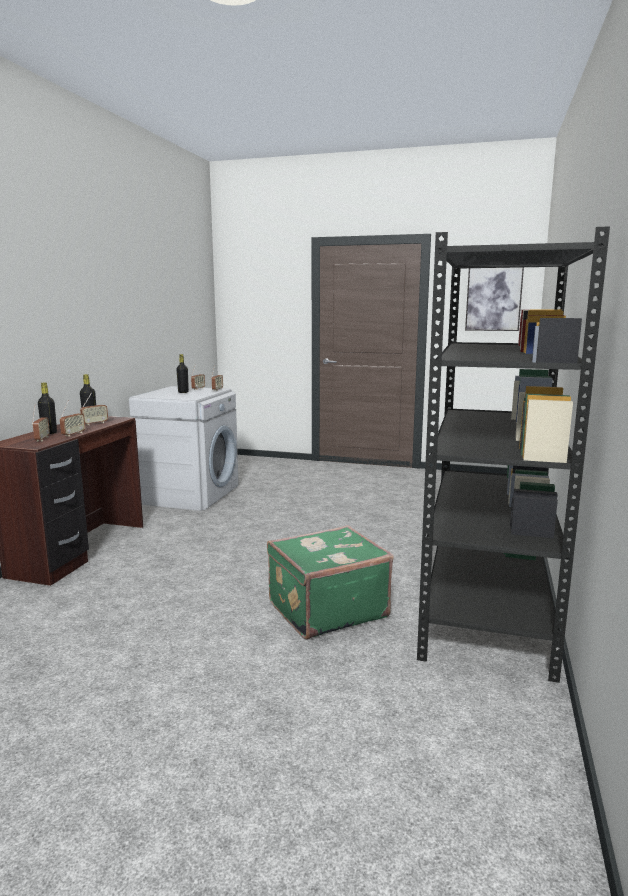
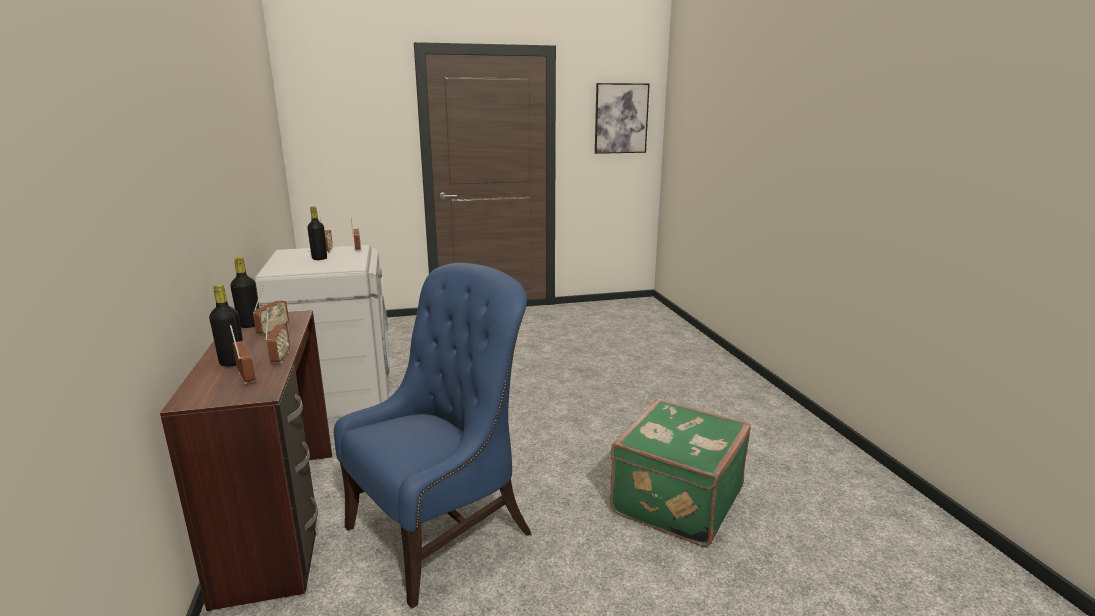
camera: 30 degrees left, 5 degrees up
(153, 579) = (442, 530): none -> blue chair
(486, 607) = (795, 448): black bookcase -> none

